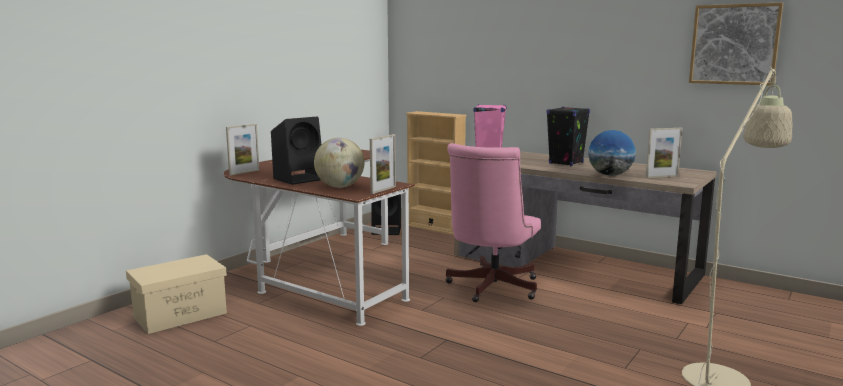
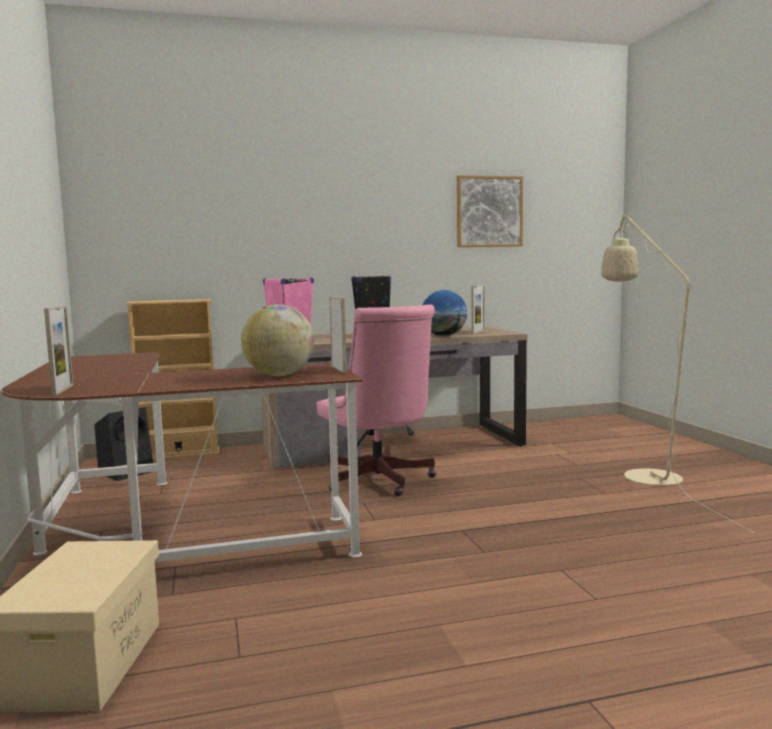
camera: 50 degrees left, 5 degrees down
(300, 179) = (186, 380): black speaker -> none

